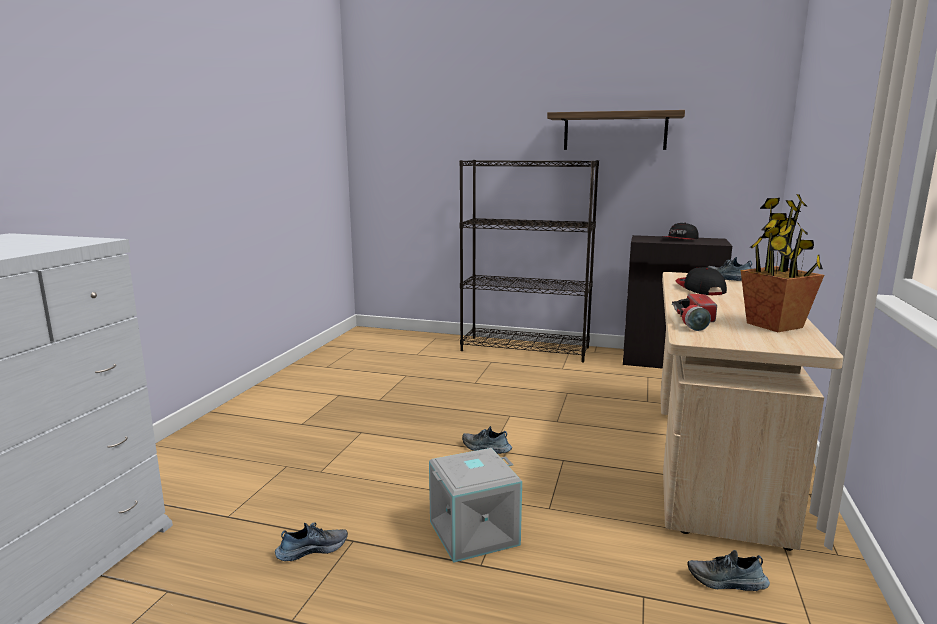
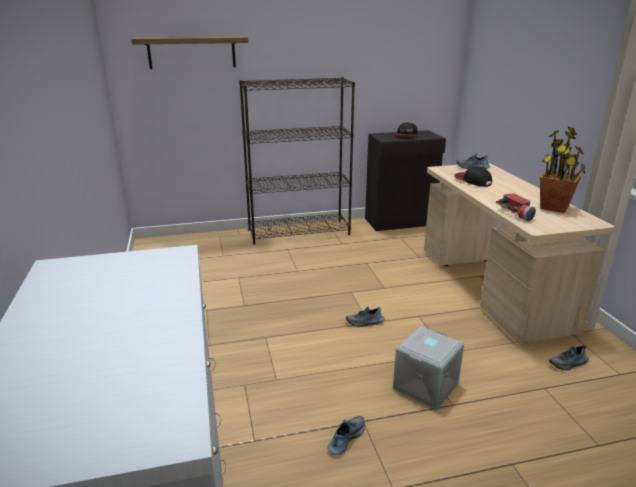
camera: 30 degrees left, 10 degrees up
(615, 131) = (352, 53): shelf -> shelf (192, 52)

